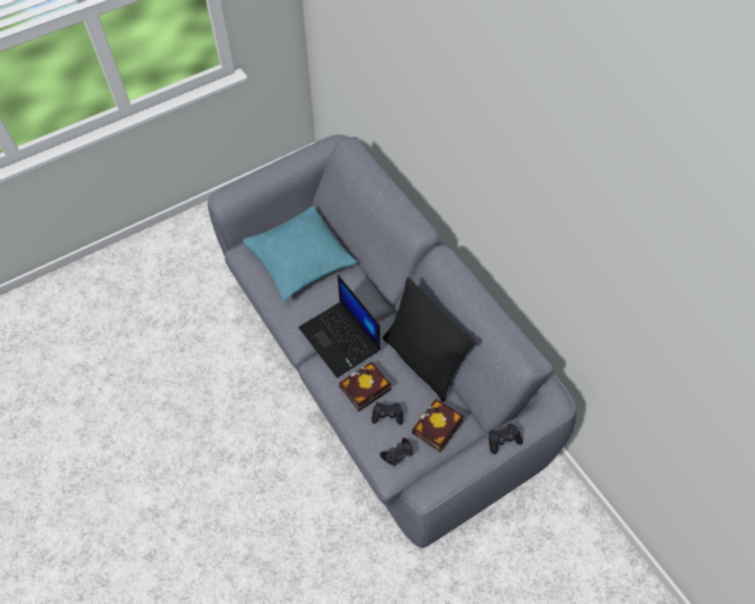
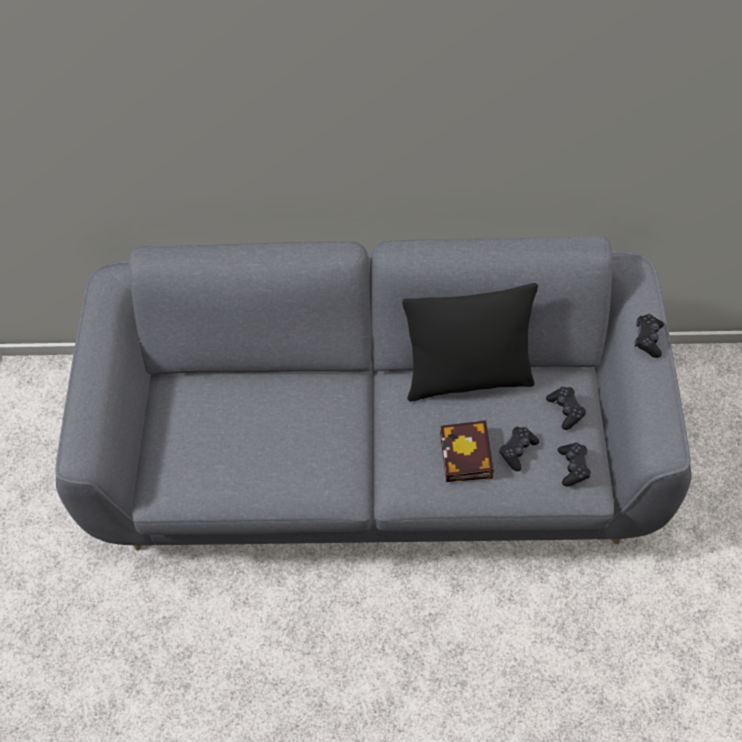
camera: 55 degrees left, 0 degrees up
(300, 259) = (225, 430): turquoise pillow -> none
(341, 339) = (379, 446): laptop -> none
(437, 429) = (565, 410): book -> black game controller

